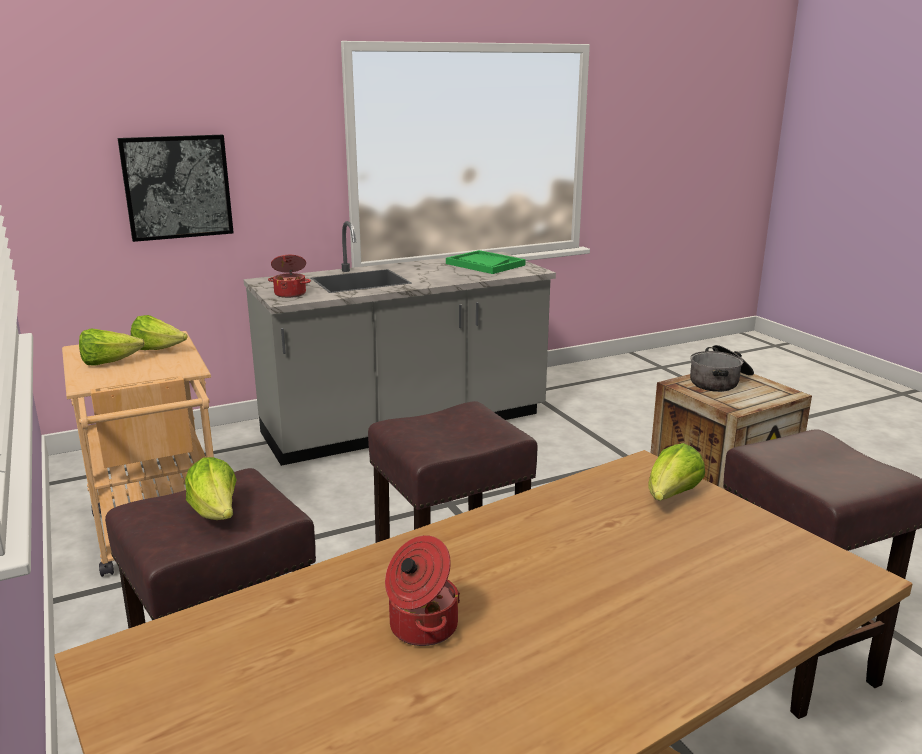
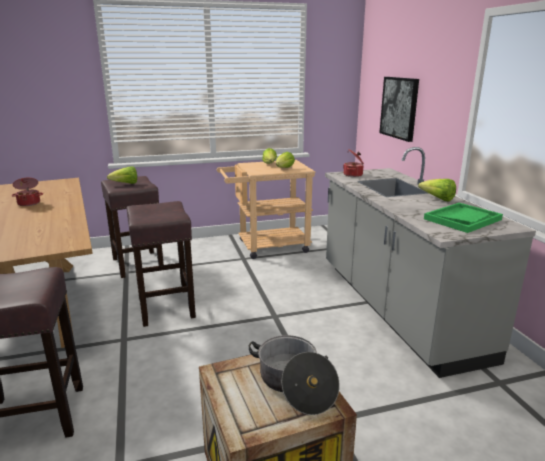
camera: 100 degrees right, 0 degrees up
(671, 497) = (39, 244): lettuce -> lettuce (438, 199)

